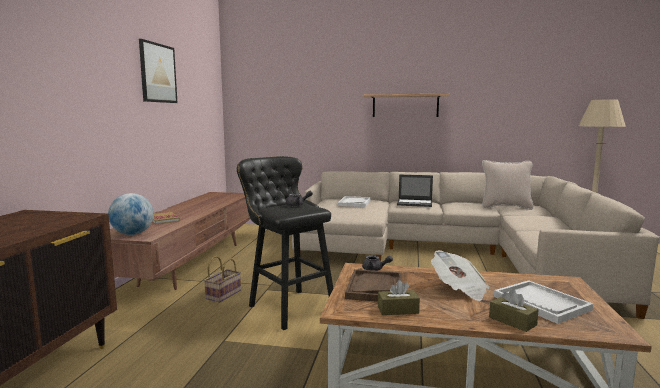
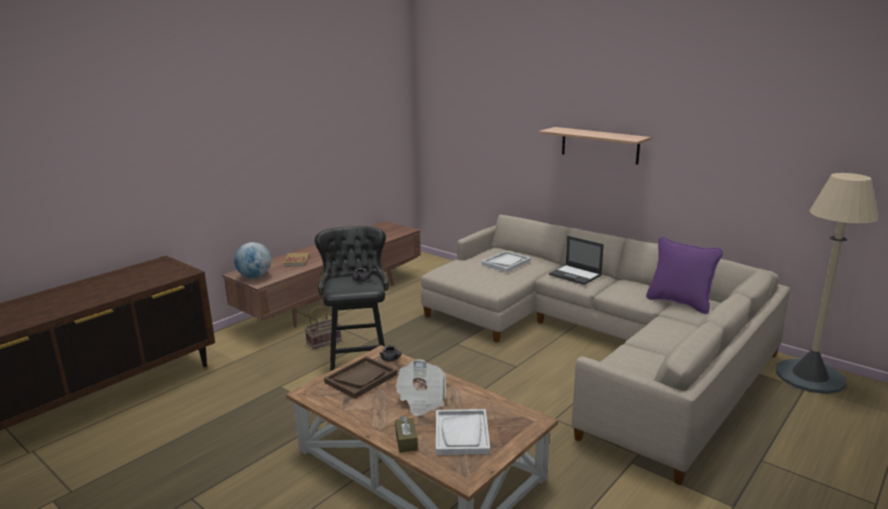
camera: 30 degrees right, 10 degrees up
(158, 73) = (311, 112): picture -> none
(398, 310) = (344, 404): brown tissue box -> none
(505, 207) = (679, 302): beige pillow -> purple pillow

